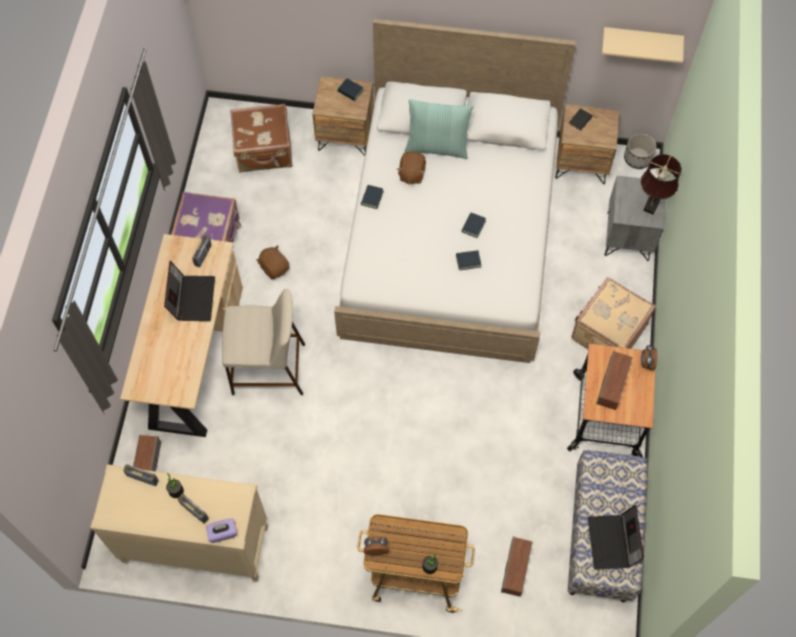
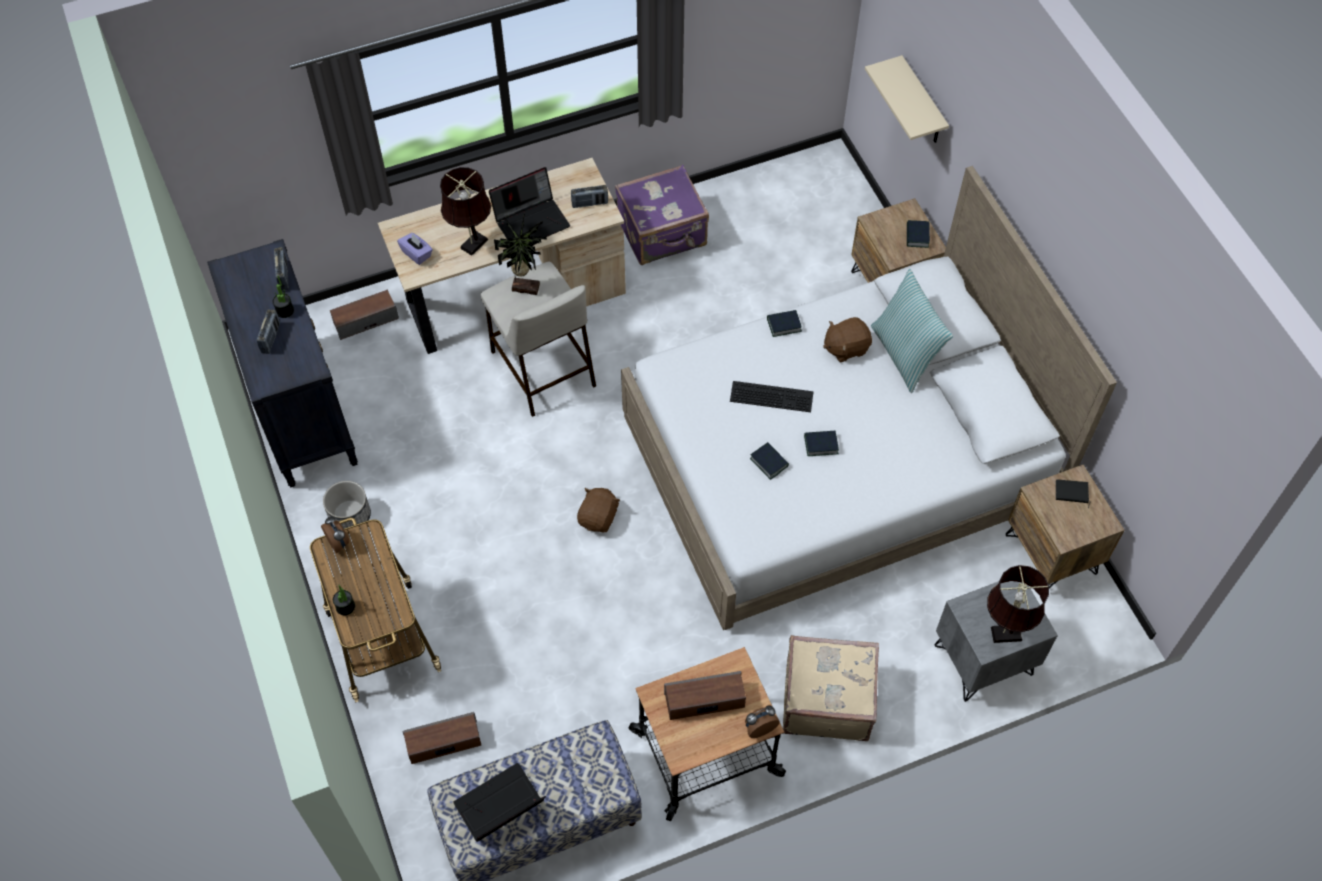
camera: 60 degrees right, 5 degrees down
(186, 346) = (472, 245): none -> brown table lamp
(195, 545) = (301, 410): beige dresser -> black dresser
(222, 533) = (260, 374): purple tissue box -> purple tissue box (417, 254)
(239, 331) = (525, 286): none -> potted plant
(264, 151) = (811, 223): brown suitcase -> none
(274, 268) = (670, 309): brown plush toy -> brown plush toy (598, 517)
(420, 233) = (772, 395): none -> keyboard
(637, 158) = (1111, 617): planter -> planter (350, 515)
(641, 41) = (1177, 454): beige shelf -> beige shelf (922, 103)

